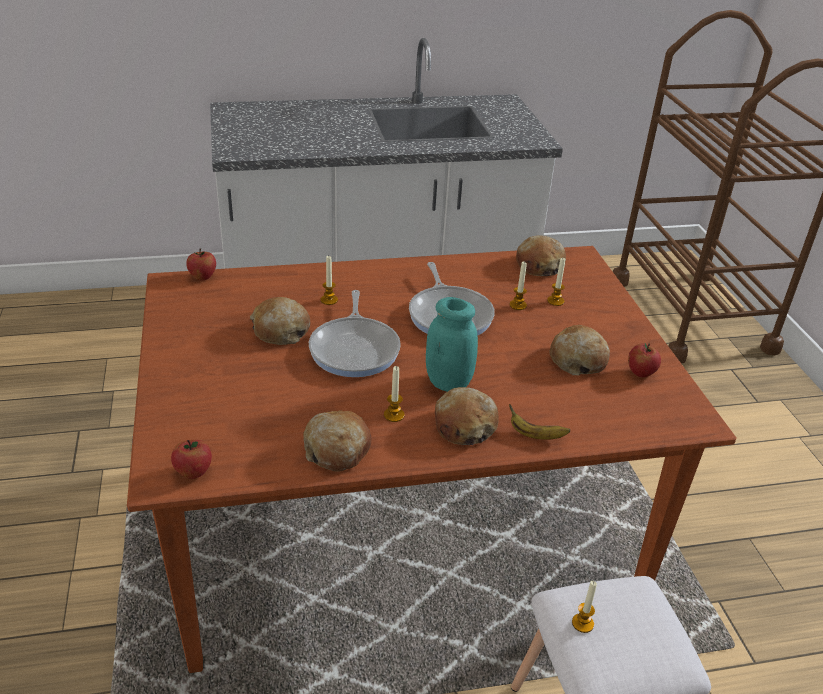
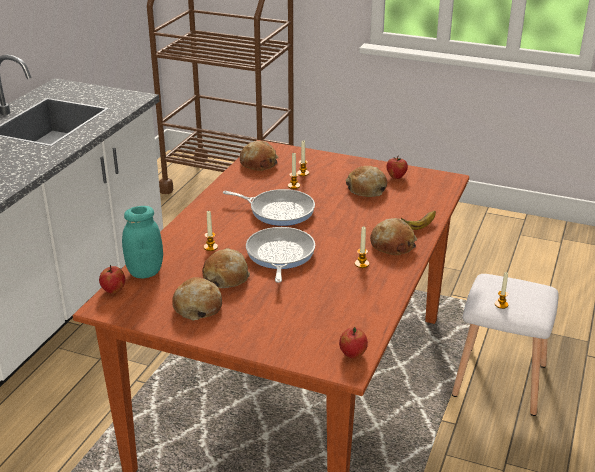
camera: 55 degrees left, 5 degrees down
(337, 449) = (376, 293): bread -> bread (197, 306)
(355, 349) = (279, 255): frying pan -> frying pan turned 120 degrees counterclockwise
(448, 382) = (348, 235): turquoise jar -> turquoise jar (145, 272)

